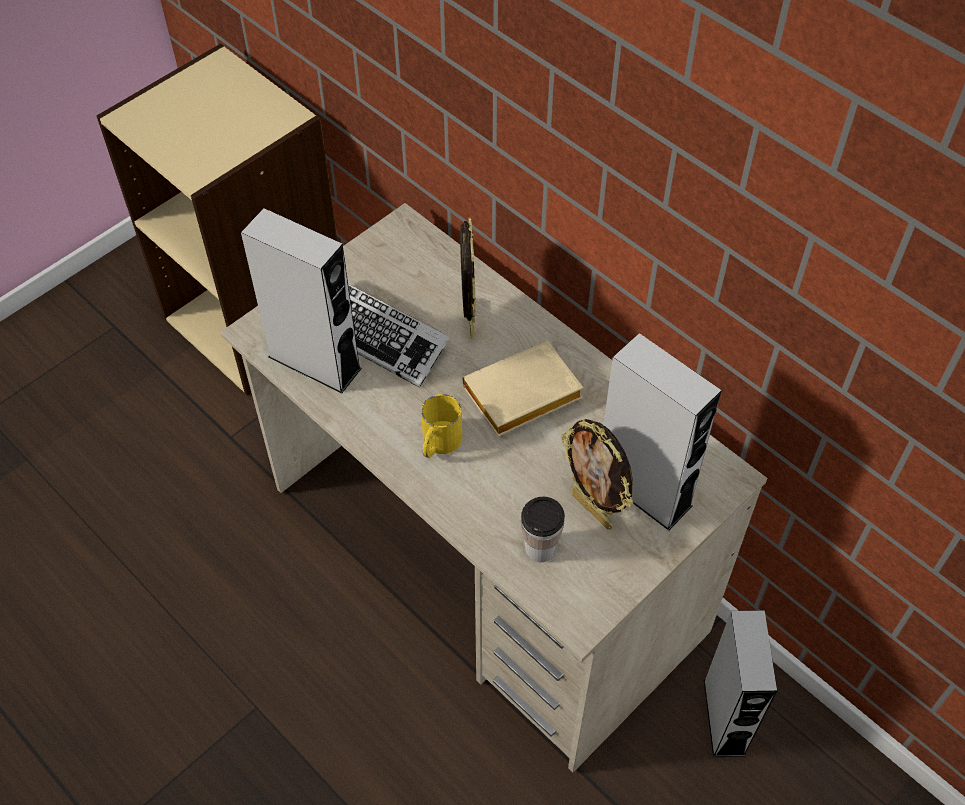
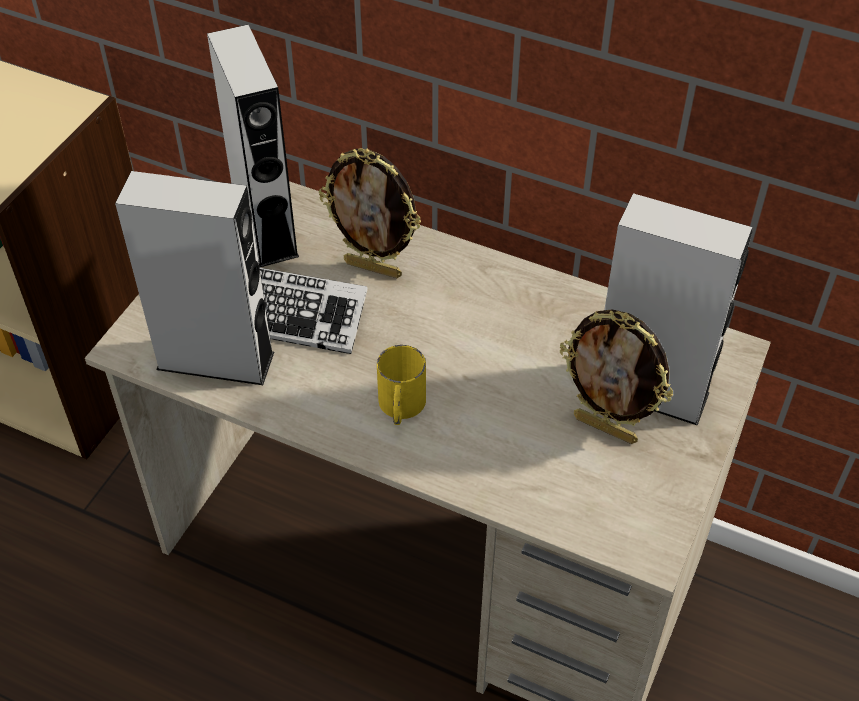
camera: 20 degrees left, 5 degrees down
(468, 319) = (374, 268): picture frame -> picture frame turned 135 degrees clockwise
(521, 397) = (471, 333): beige book -> none
(540, 549) = (568, 487): cup -> none
(724, 717) = (754, 641): grey speaker -> grey speaker (265, 228)

